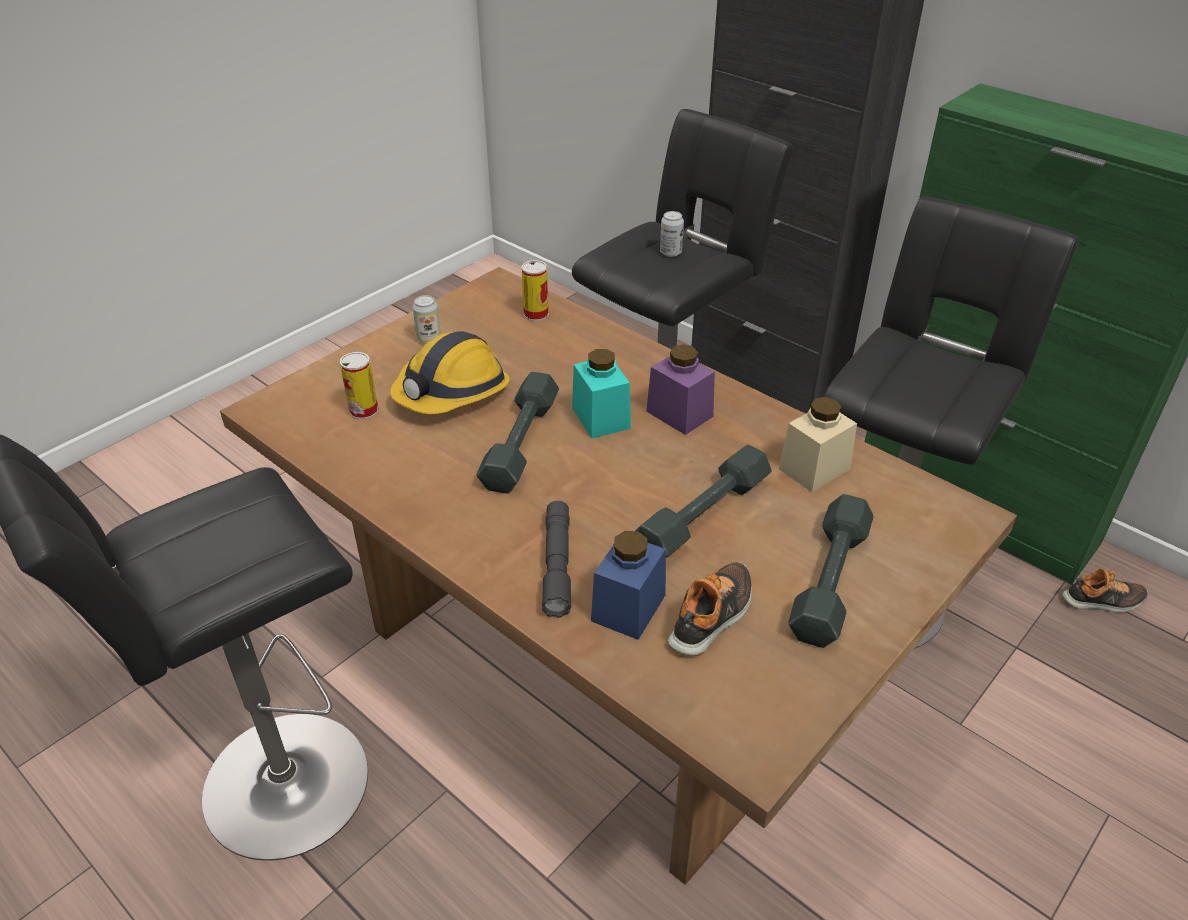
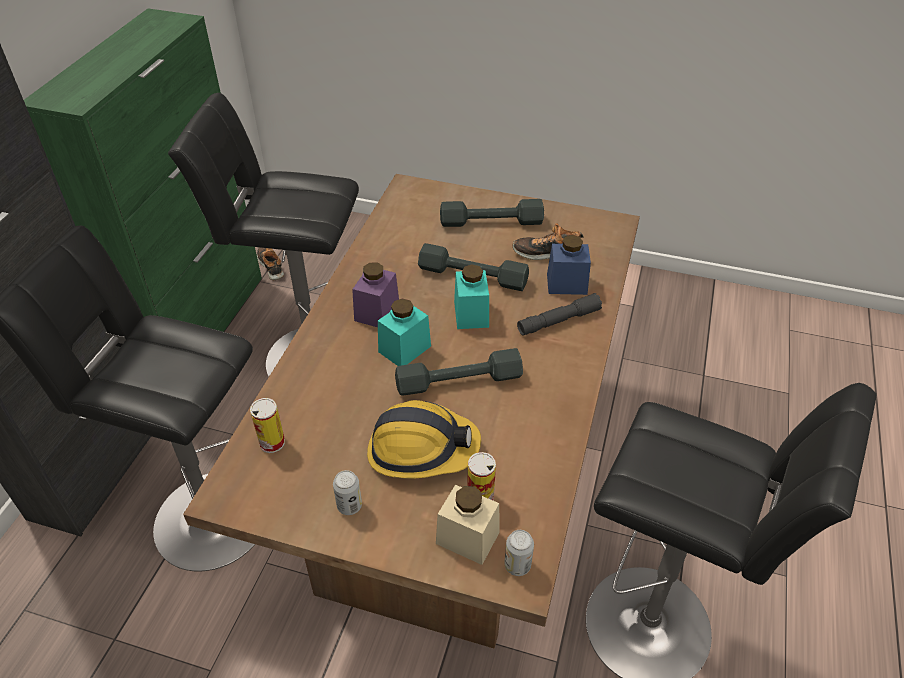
camera: 115 degrees left, 5 degrees up
(625, 488) = (471, 314): none -> turquoise jar
(670, 252) = (145, 366): can -> can (517, 565)
(814, 469) = (401, 243): beige jar -> beige jar (467, 538)

